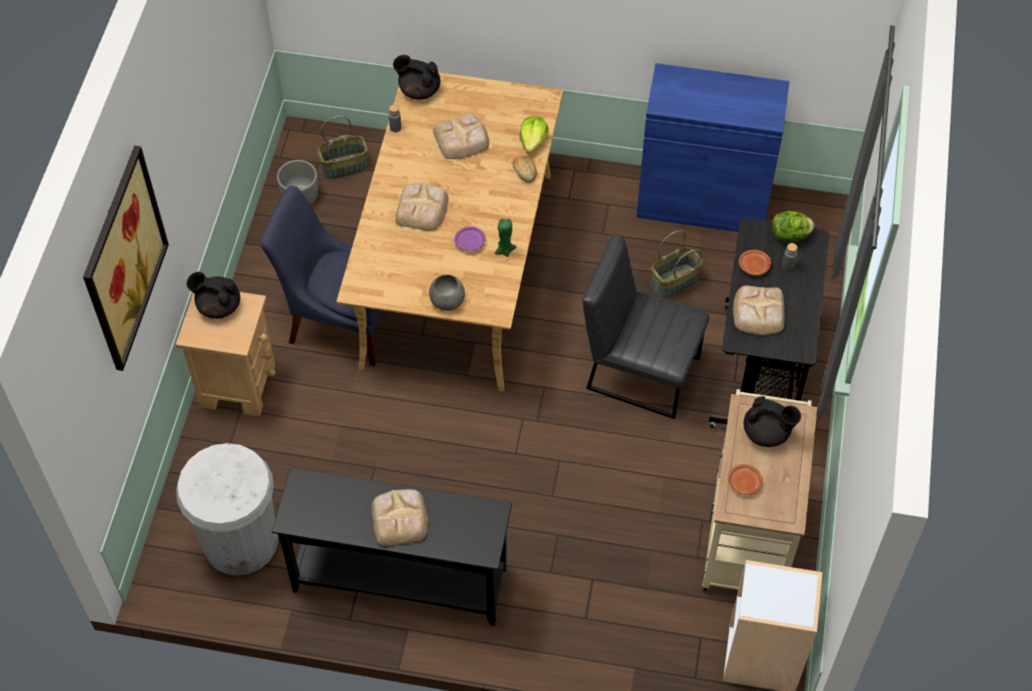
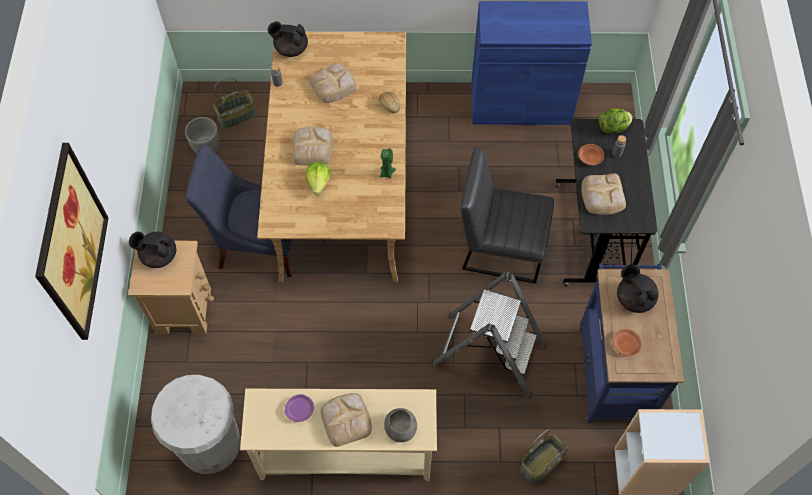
camera: 10 degrees left, 5 degrees up
(399, 579) = (345, 454): black console table -> beige console table
(447, 301) = (349, 223): grey bowl -> grey bowl (401, 429)
(470, 242) = (357, 170): purple plate -> purple plate (300, 409)
(533, 141) = (391, 78): lettuce -> lettuce (318, 182)
(597, 491) = (487, 353): none -> grey step ladder
(674, 282) = (512, 172): basket -> basket (541, 464)
(748, 535) = (612, 370): beige cart -> blue cart
(767, 433) = (634, 298): black teapot -> black teapot turned 135 degrees counterclockwise

